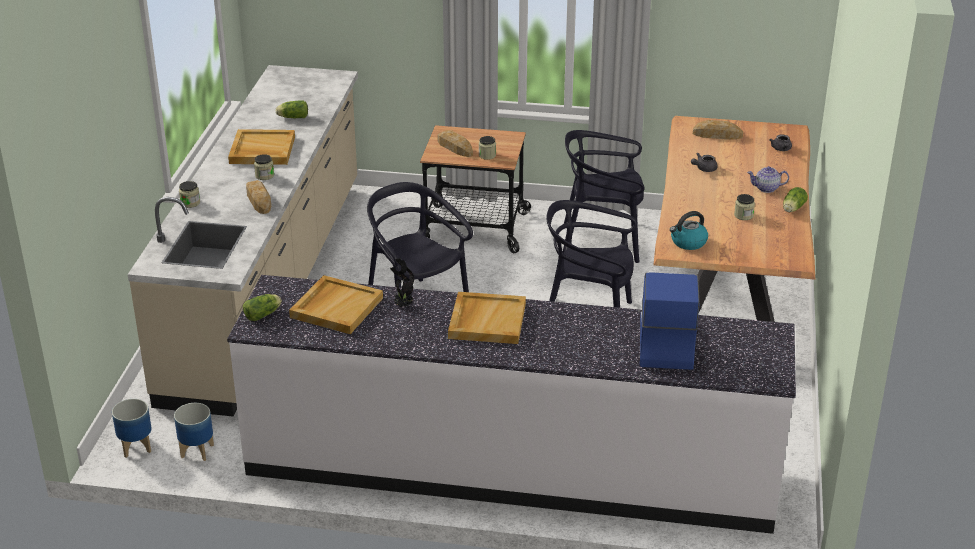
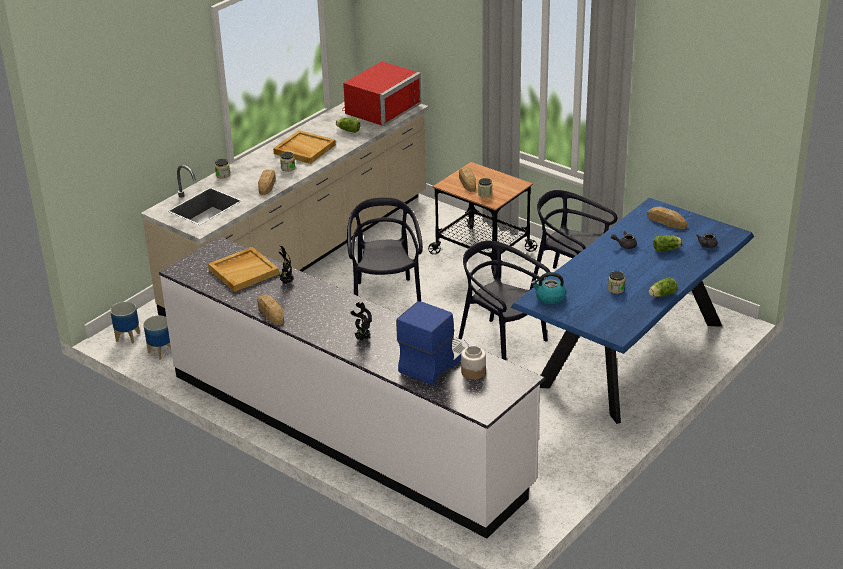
camera: 30 degrees right, 0 degrees up
(264, 314) = (195, 263): lettuce -> lettuce (667, 249)
(304, 86) = (379, 109): none -> red microwave
(420, 345) = (270, 312): none -> bread
(486, 320) = (330, 309): beige tray -> none
(560, 343) = (362, 339): none -> potted plant
(718, 341) = (473, 372): none -> jar
(726, 292) = (630, 354): brown dining table -> blue dining table
(766, 188) = (658, 273): teapot -> none

